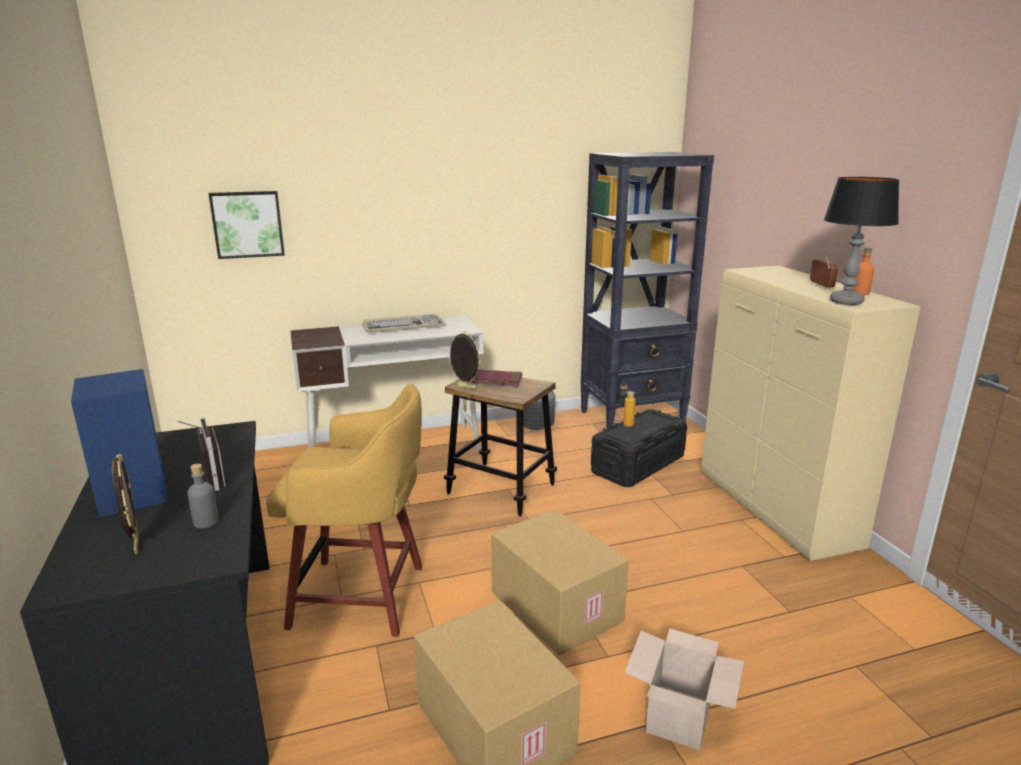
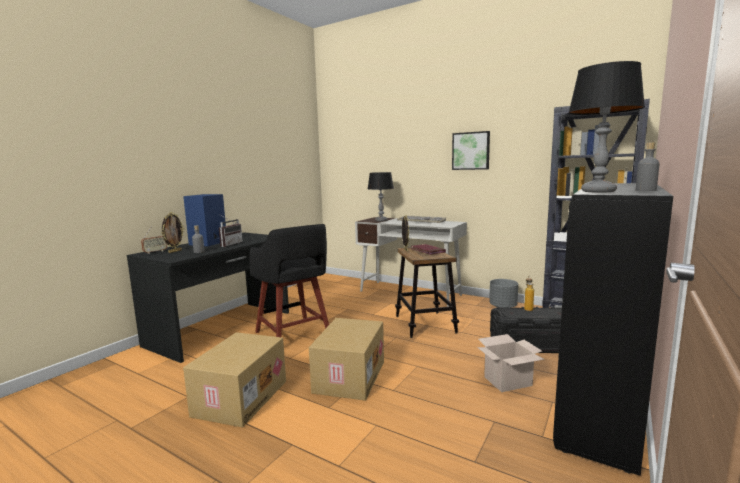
camera: 50 degrees right, 10 degrees down
(247, 224) = (362, 161): picture -> picture (471, 151)
(335, 338) = (381, 220): none -> table lamp
(362, 597) = (293, 335): yellow stool -> black stool
(679, 719) = (302, 451): cardboard box -> cardboard box (507, 382)
(777, 511) = (599, 412): beige cabinet -> black cabinet
(820, 286) = (624, 188): radio -> radio (155, 252)
(860, 293) = (645, 190): orange bottle -> grey bottle

